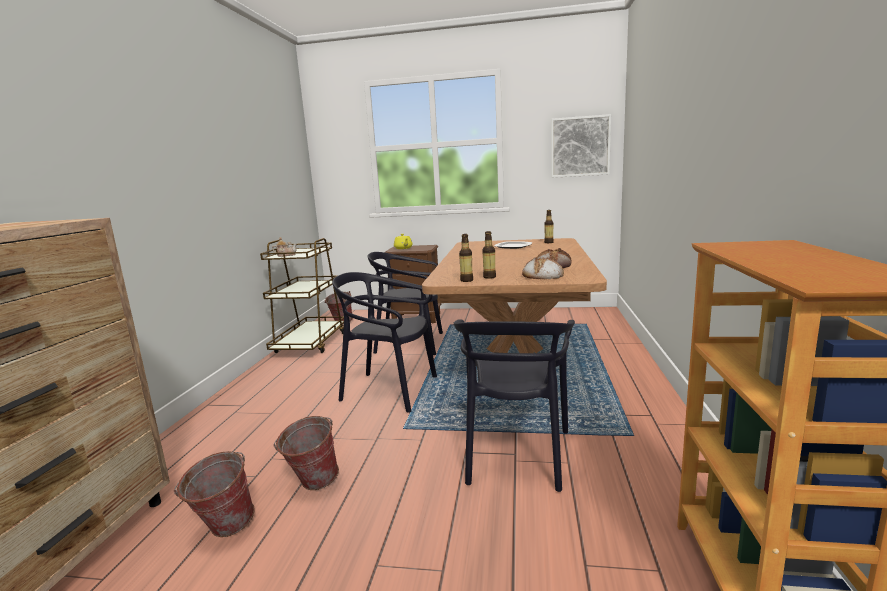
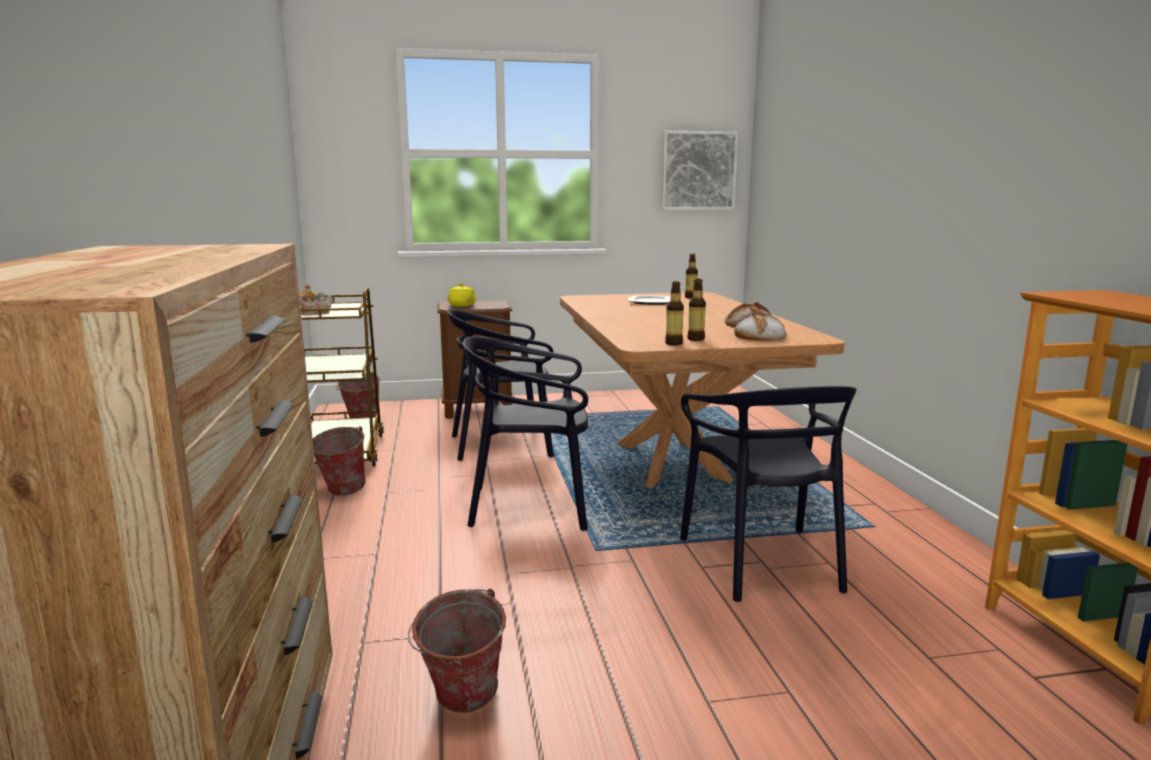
camera: 20 degrees left, 0 degrees up
(311, 484) = (534, 631): bucket -> bucket (340, 492)

